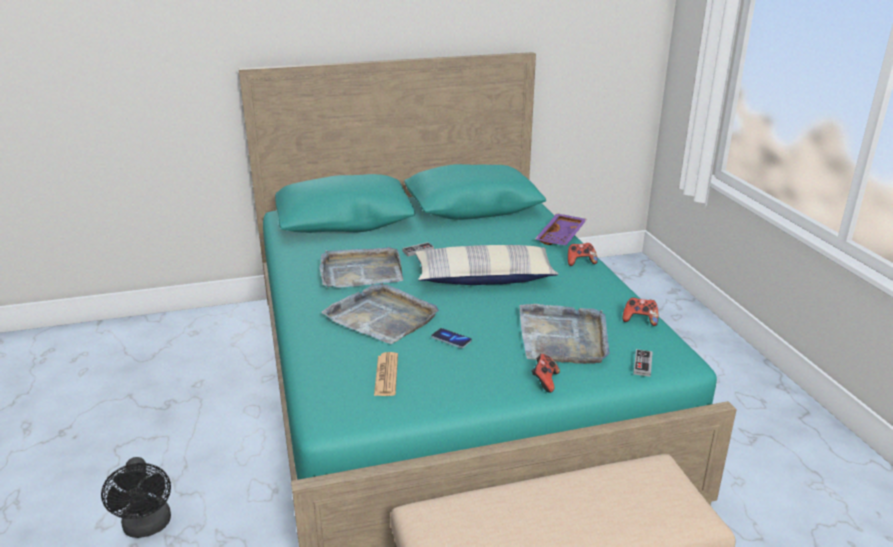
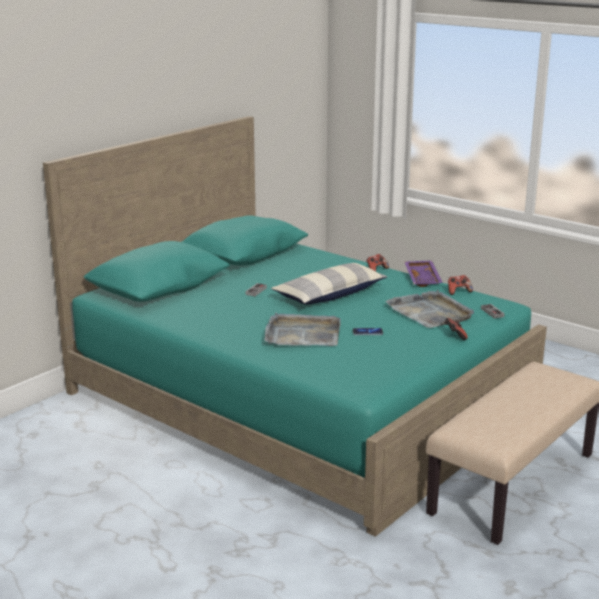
camera: 35 degrees left, 5 degrees down
(147, 527) = (205, 554): black fan -> none
(360, 271) = (237, 314): grey tray -> none
(386, 375) = (360, 361): newspaper -> none
(561, 237) = (340, 258): purple tray -> purple tray (423, 279)

